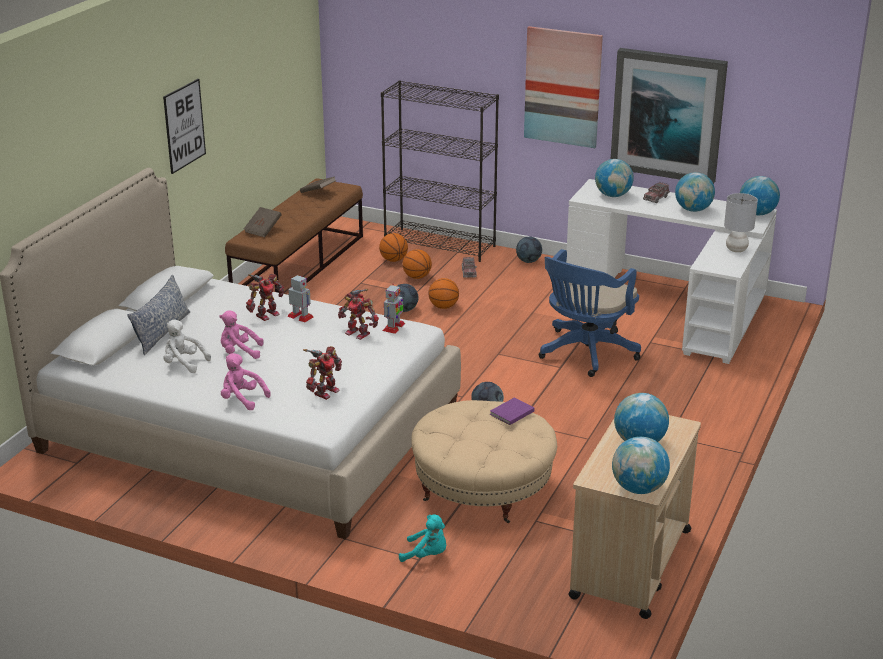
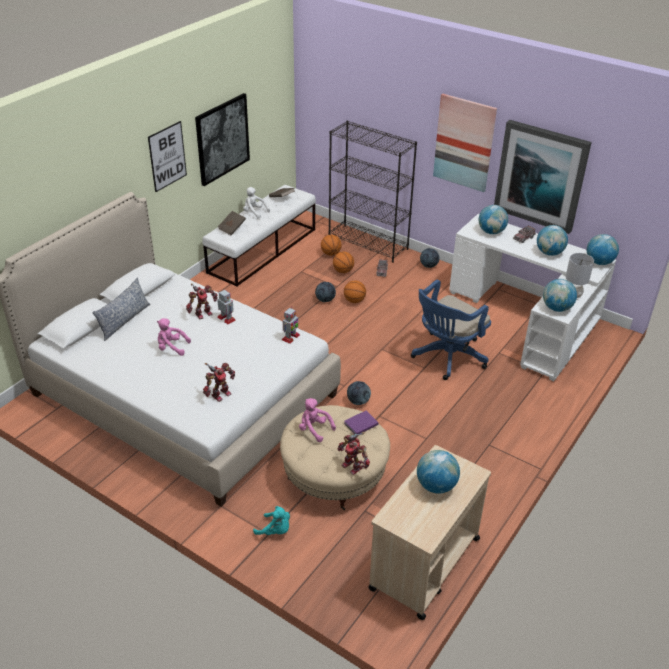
camera: 10 degrees right, 10 degrees up
(183, 363) = (129, 352): white plush toy -> white plush toy (254, 212)
(242, 399) = (159, 392): pink plush toy -> pink plush toy (314, 429)
(244, 108) = (222, 139): none -> picture
(299, 265) = (263, 250): brown bench -> white bench
(358, 333) = (263, 339): toy robot -> toy robot (353, 466)
(638, 488) = (421, 534): globe -> globe (556, 308)

